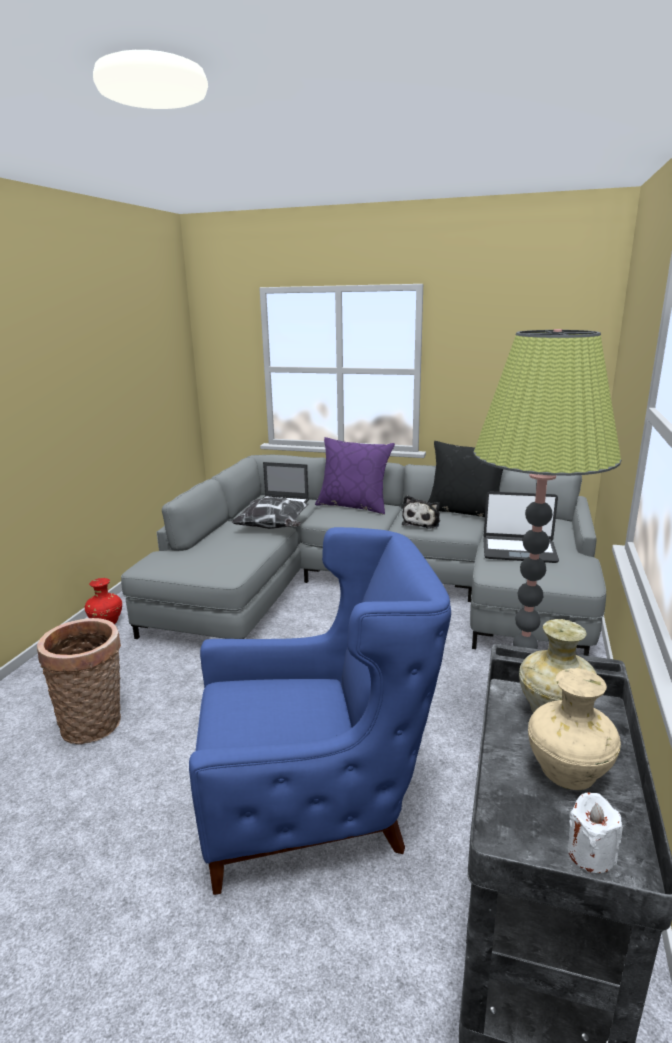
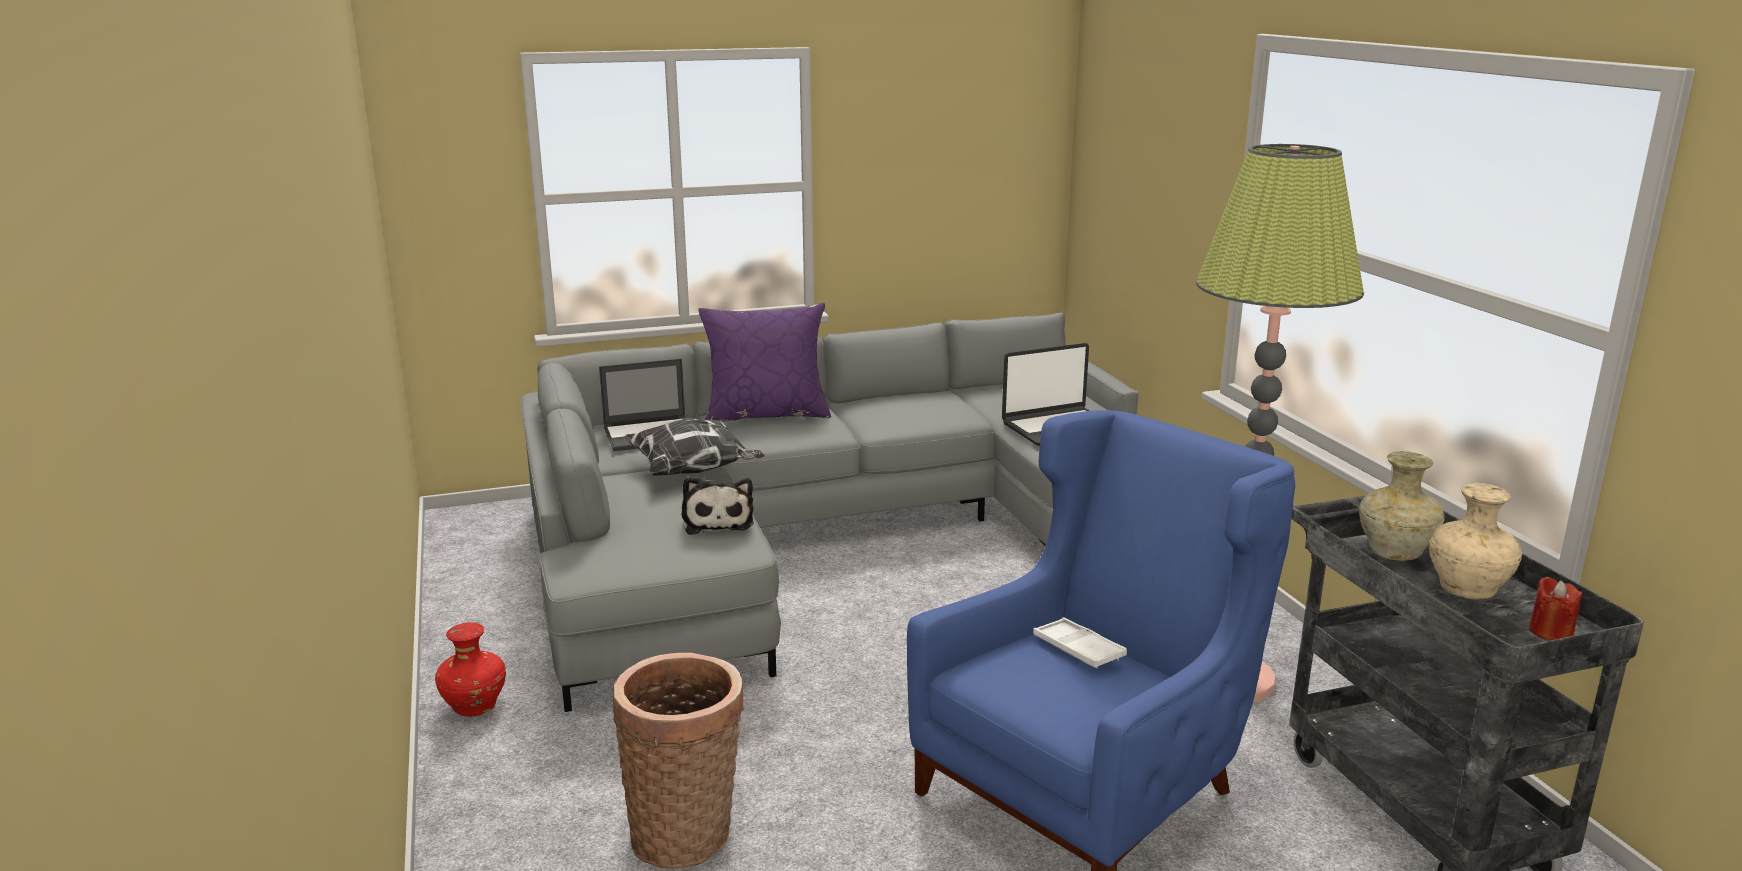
camera: 35 degrees left, 0 degrees up
(306, 699) = (1078, 649): none -> white tray
(422, 522) = (897, 418): plush toy -> plush toy (717, 521)
(465, 512) = (930, 393): black pillow -> none
(590, 854) = (1550, 632): white candle -> red candle

